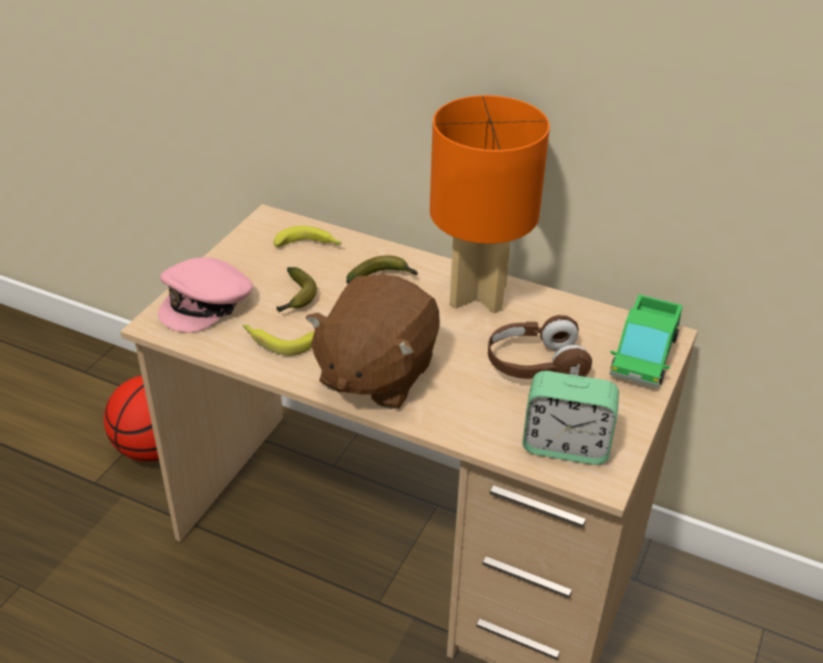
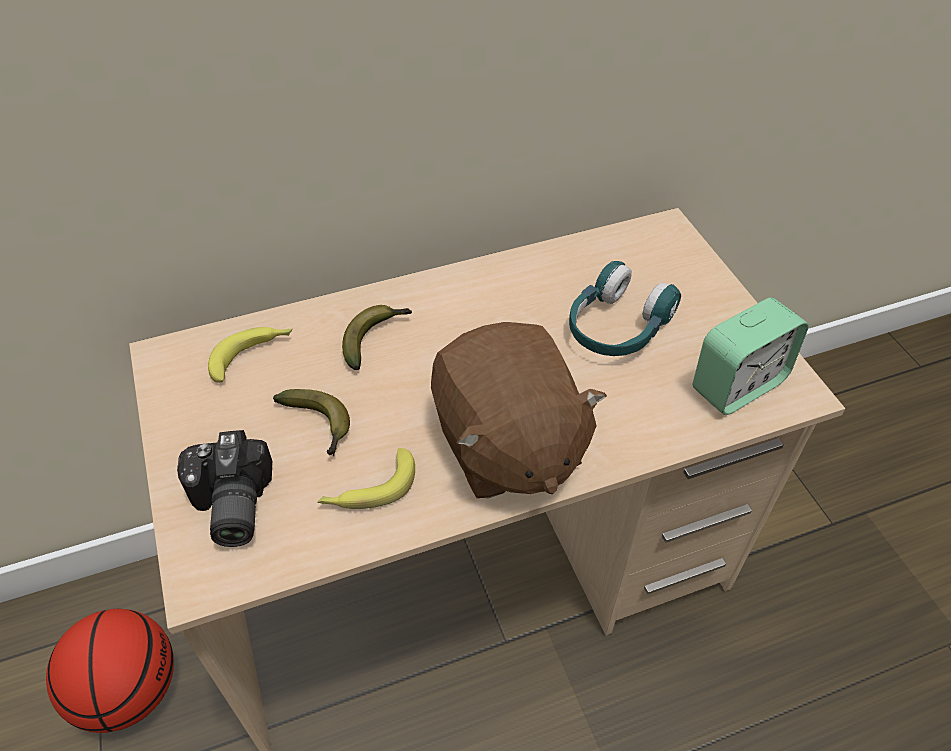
camera: 45 degrees left, 10 degrees up
(207, 302) = (228, 506): pink cap -> camera
(476, 294) = (481, 295): orange table lamp -> none
(535, 364) = (616, 327): brown headphones -> turquoise headphones
(644, 355) = (676, 257): toy truck -> none

